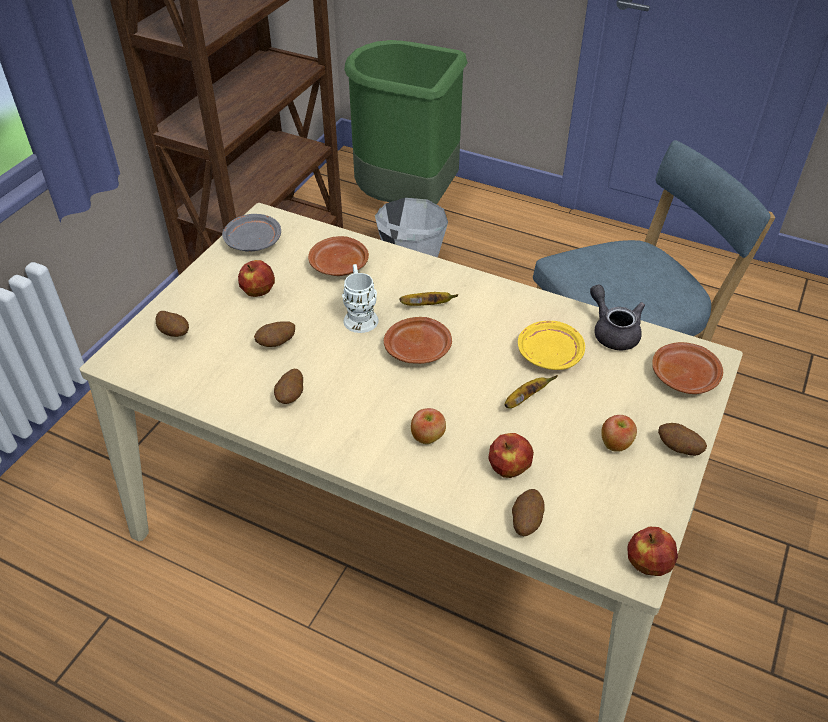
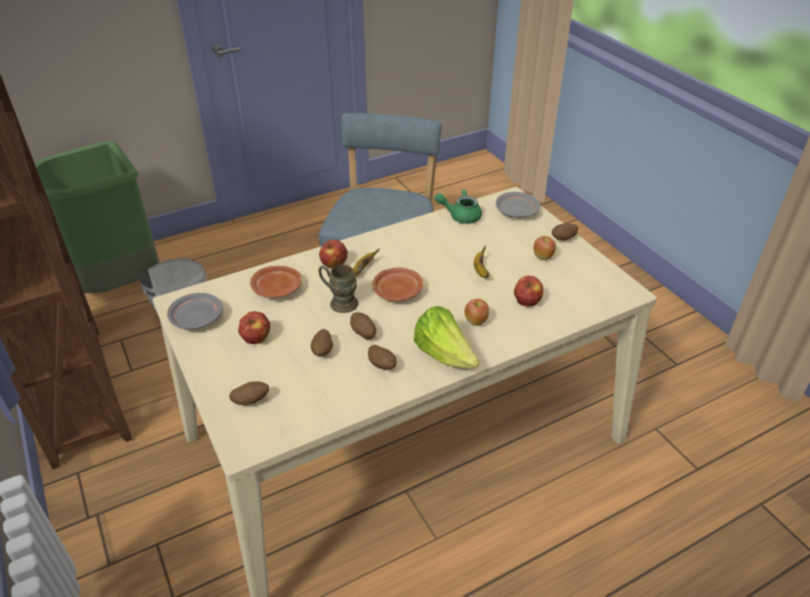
camera: 55 degrees left, 5 degrees down
(347, 437) = (444, 355): none -> lettuce
(360, 316) = (339, 302): white mug -> brown mug
(526, 521) = (570, 314): potato -> potato (363, 333)
(549, 353) = (454, 245): yellow plate -> none
(613, 331) = (460, 216): grey teapot -> green teapot
(648, 564) = (629, 287): apple -> apple (334, 264)
(684, 376) = (516, 211): brown plate -> grey plate

